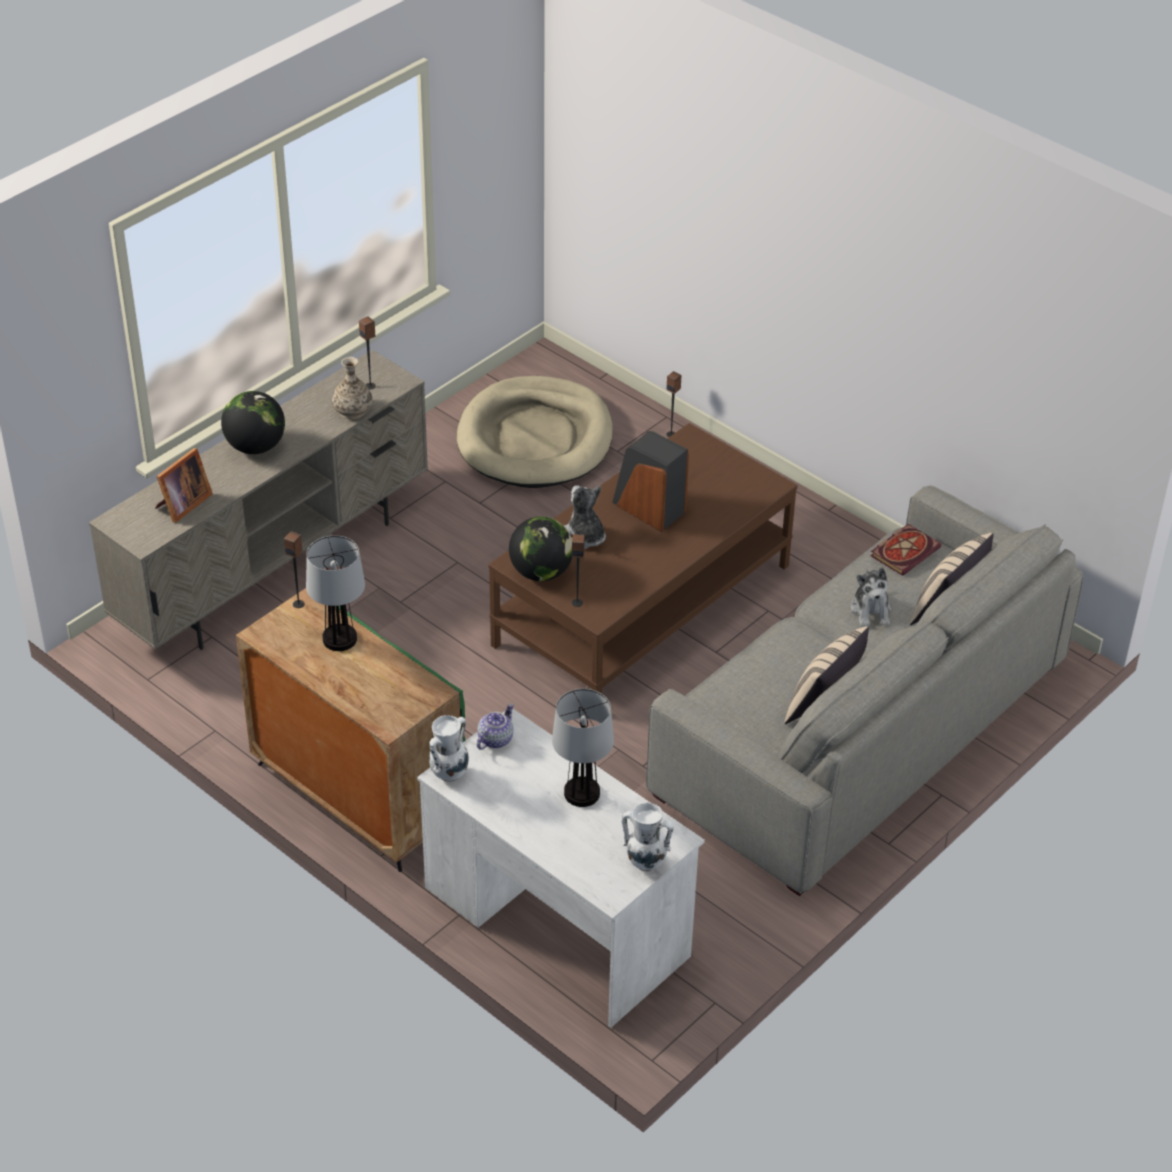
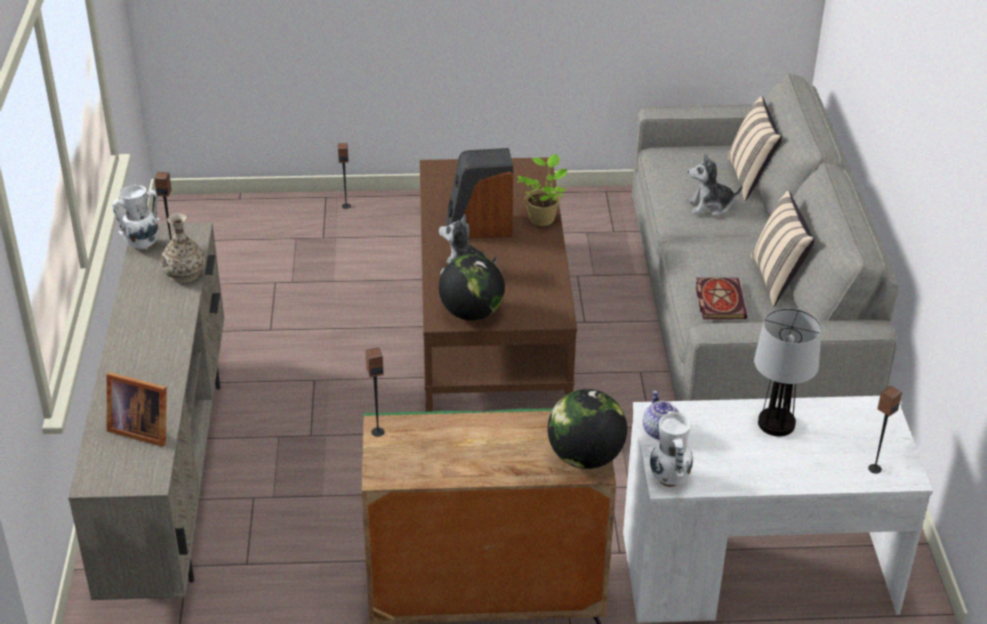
camera: 45 degrees left, 5 degrees down
(182, 505) = (140, 429): picture frame -> picture frame turned 120 degrees clockwise
(255, 447) = (139, 346): globe -> globe (585, 457)
(339, 640) = (454, 435): table lamp -> none
(535, 439) = (249, 263): beige dog bed -> none
(577, 602) = (529, 316): speaker -> speaker (874, 468)
(645, 862) = (889, 437): white vase -> white vase (141, 245)
(708, 531) = (542, 218): none -> potted plant
(871, 610) = (710, 206): plush toy -> plush toy turned 135 degrees clockwise
(905, 551) = (672, 160): book -> book (718, 300)

